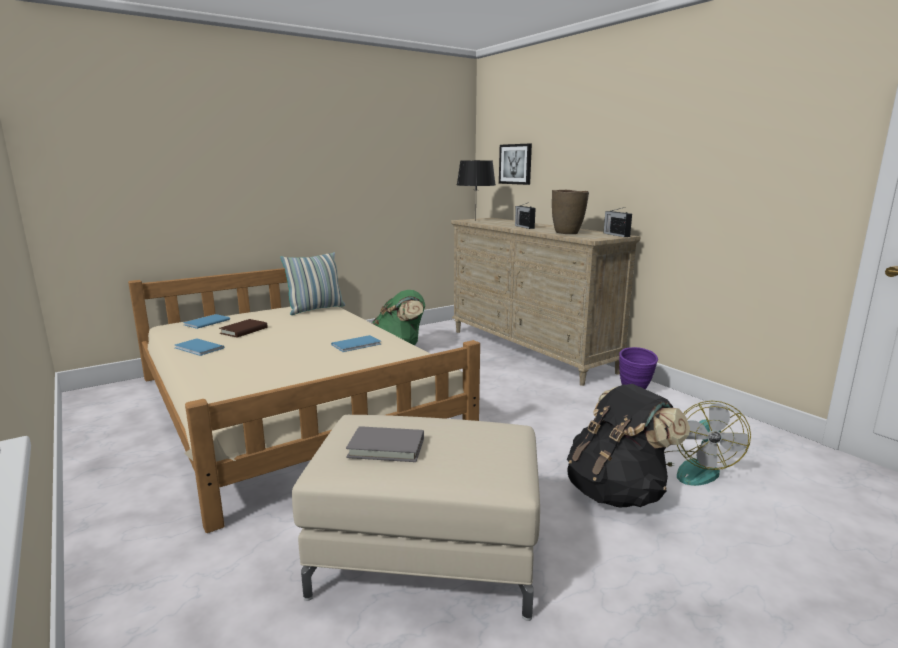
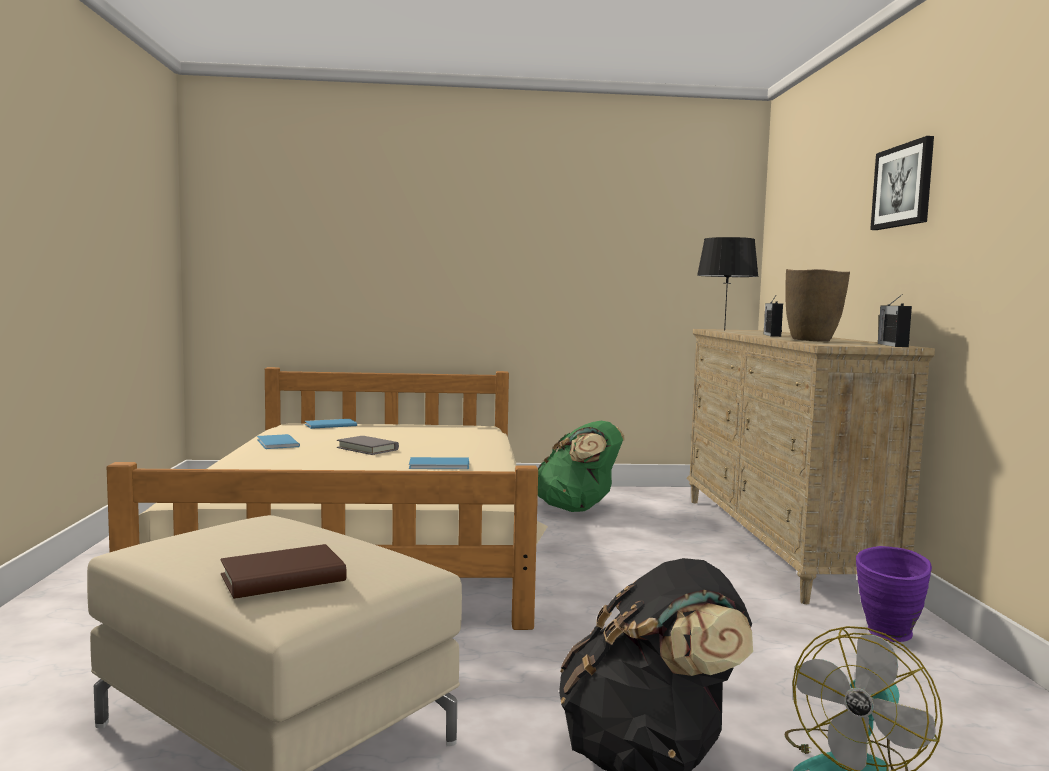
camera: 30 degrees right, 10 degrees down
(244, 331) = (349, 436): brown book -> brown book (283, 578)
(315, 309) = (465, 429): pillow -> none
(386, 448) = (224, 545): grey book -> grey book (367, 449)
(515, 164) = (800, 246): picture -> picture (903, 186)

